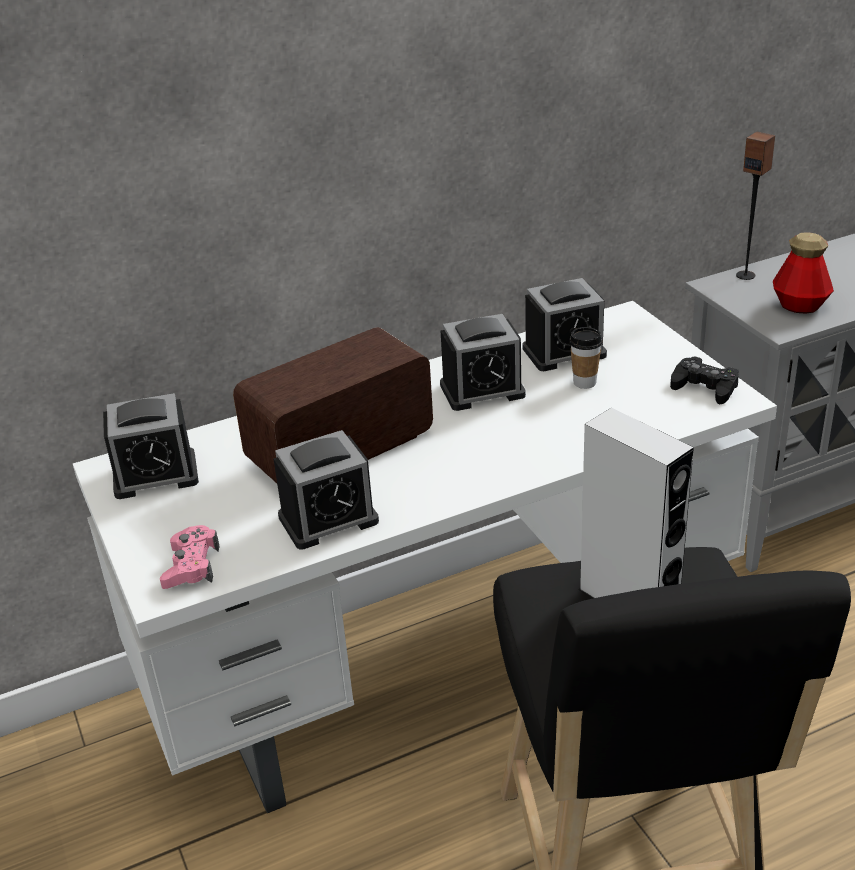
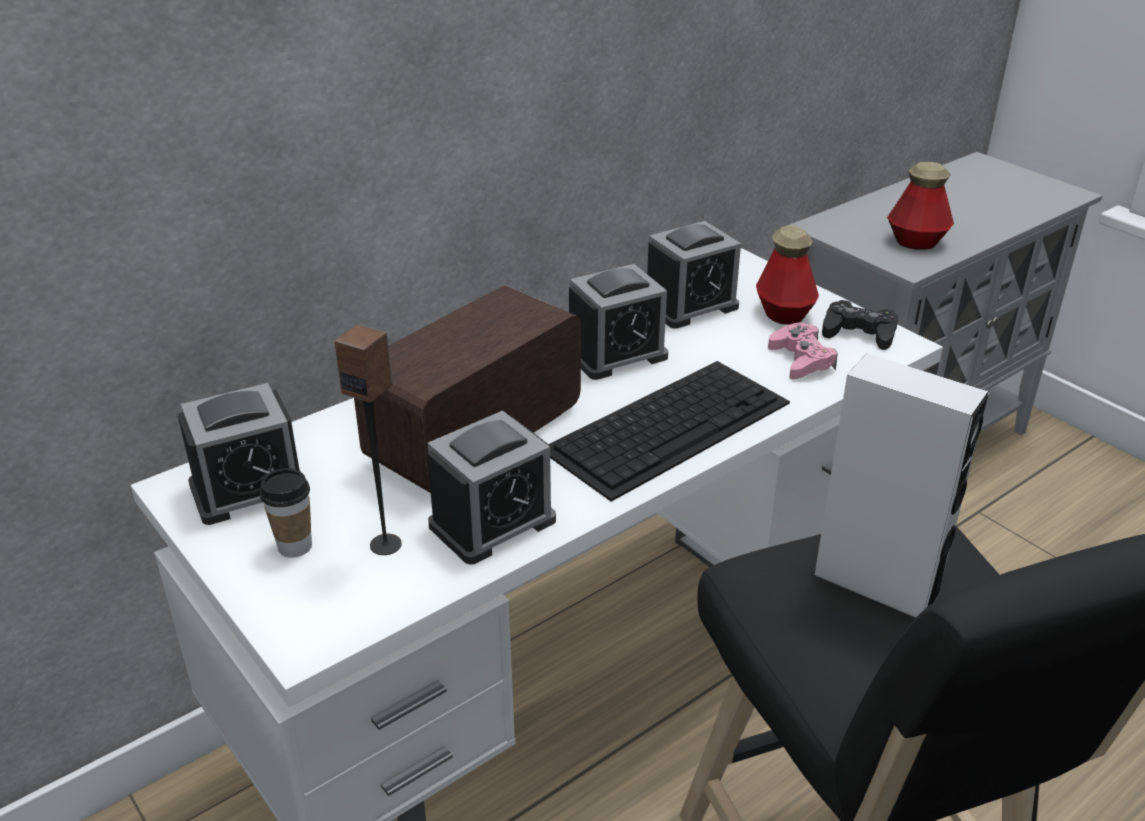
camera: 15 degrees left, 0 degrees up
(191, 566) = (335, 601): pink game controller -> pink game controller (801, 360)
(502, 454) = (669, 424): none -> keyboard
(584, 382) = (727, 337): cup -> cup (295, 546)
(645, 365) = (784, 314): none -> bottle
(745, 275) = (846, 214): speaker -> speaker (386, 544)

